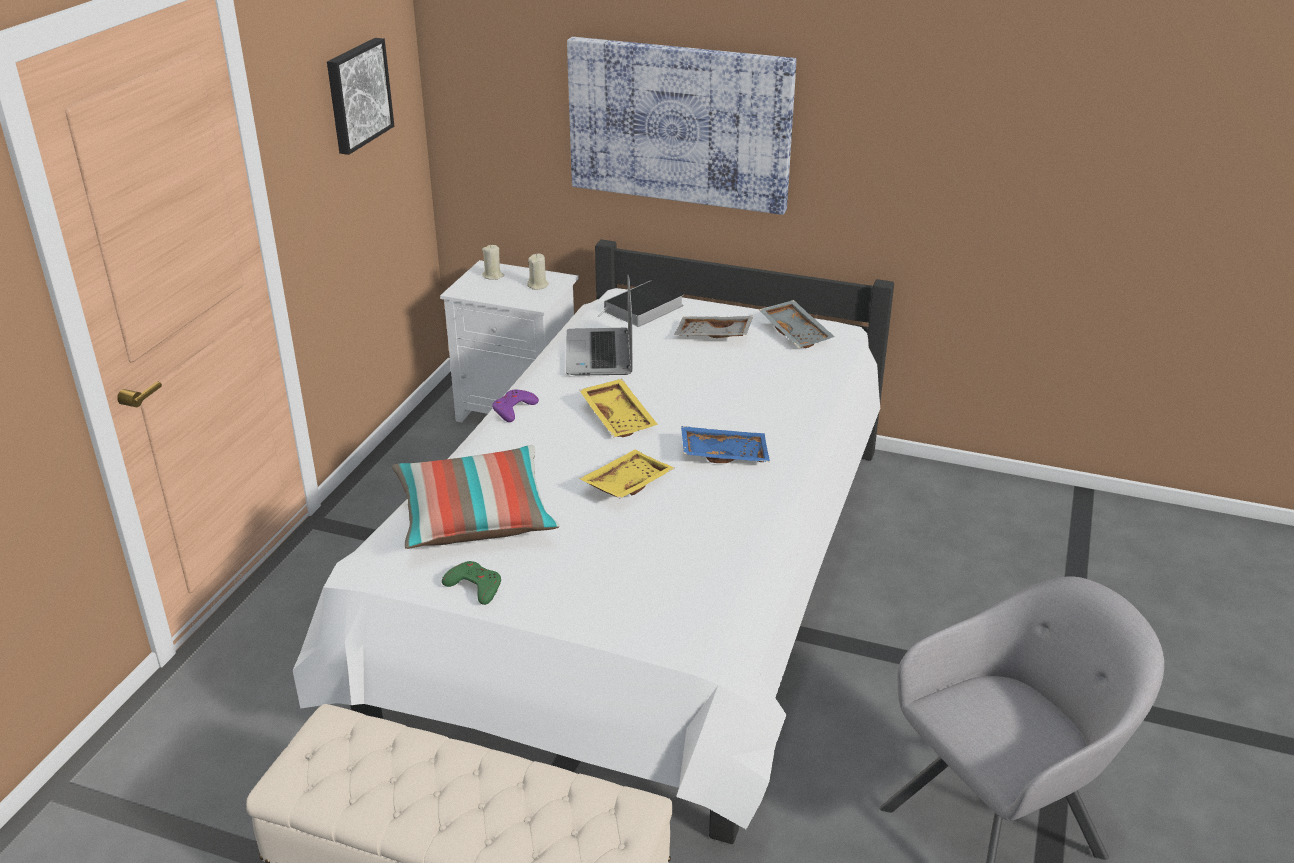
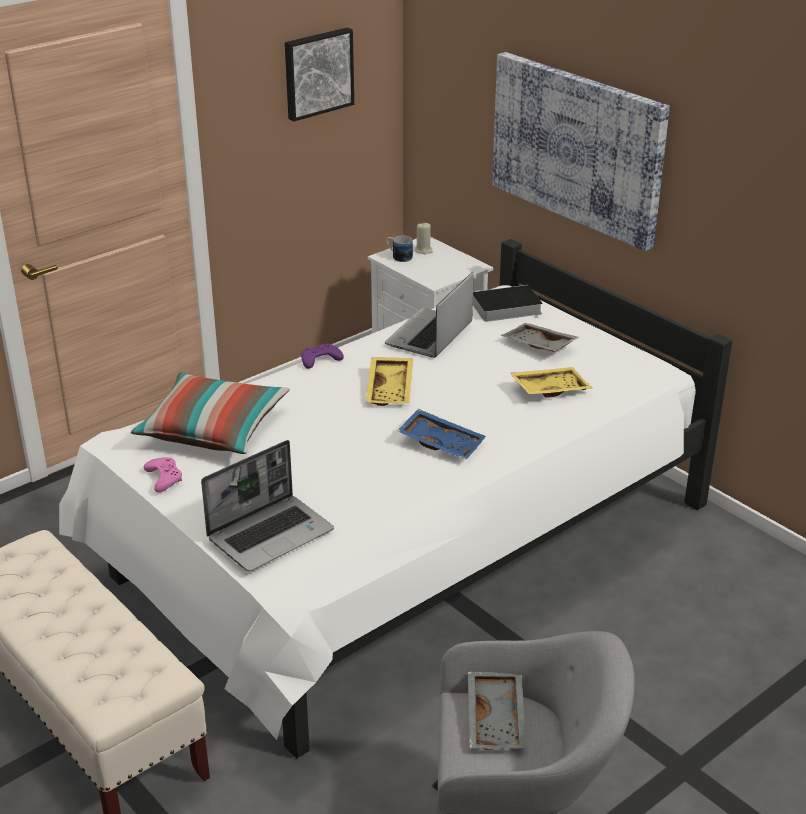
camera: 30 degrees right, 0 degrees up
(473, 288) = (398, 256): none -> mug
(474, 586) = (164, 478): green game controller -> pink game controller
(538, 285) = (451, 267): beige candle -> none
(626, 483) = (342, 441): yellow tray -> yellow tray (549, 389)
(654, 603) = (271, 534): none -> laptop
(796, 332) = (614, 363): grey tray -> grey tray (497, 719)

